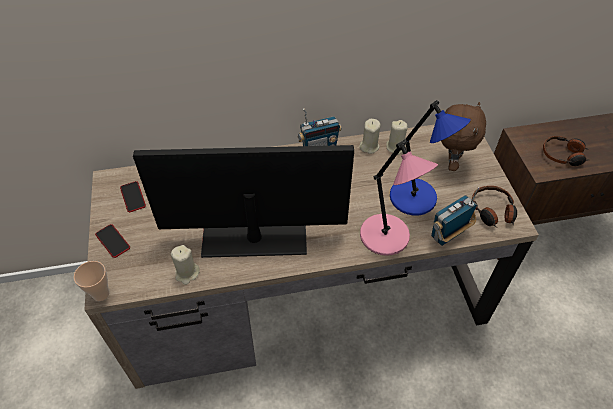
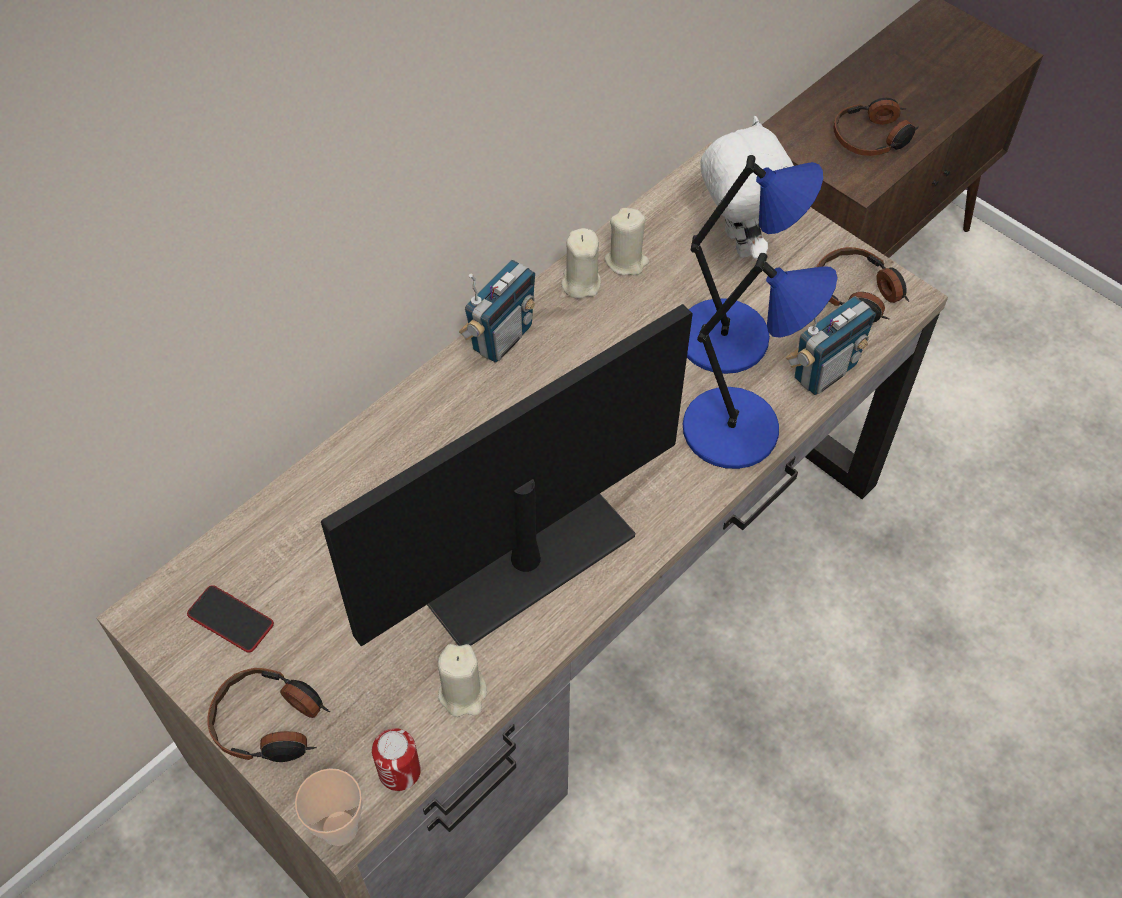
camera: 35 degrees left, 5 degrees up
(113, 241) = (271, 723): phone -> headphones
(139, 287) = (399, 771): none -> can
(387, 237) = (736, 430): pink table lamp -> blue table lamp
(448, 234) = (824, 371): radio -> radio turned 150 degrees counterclockwise
(451, 163) = (735, 243): brown plush toy -> white plush toy

